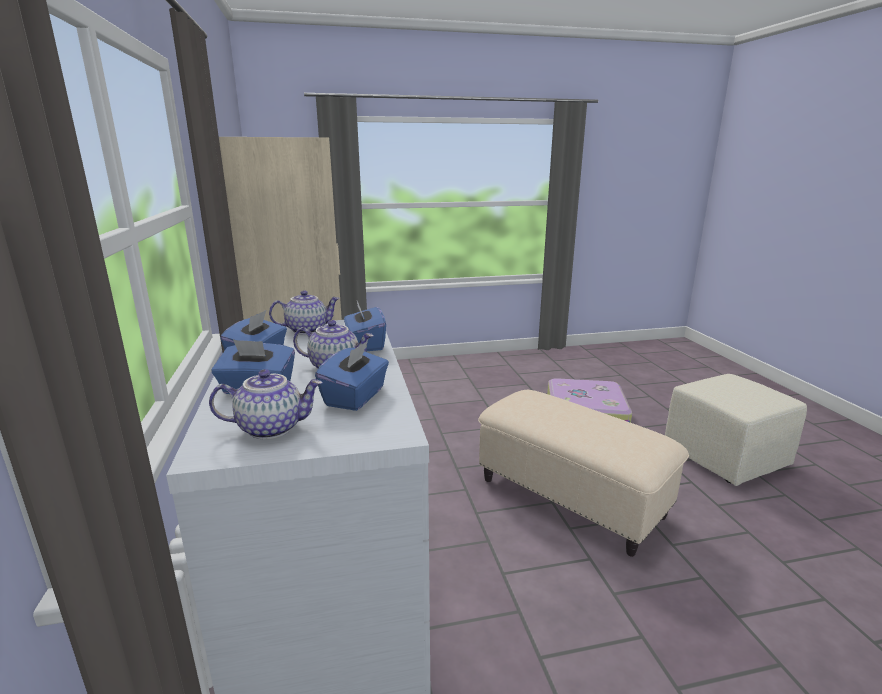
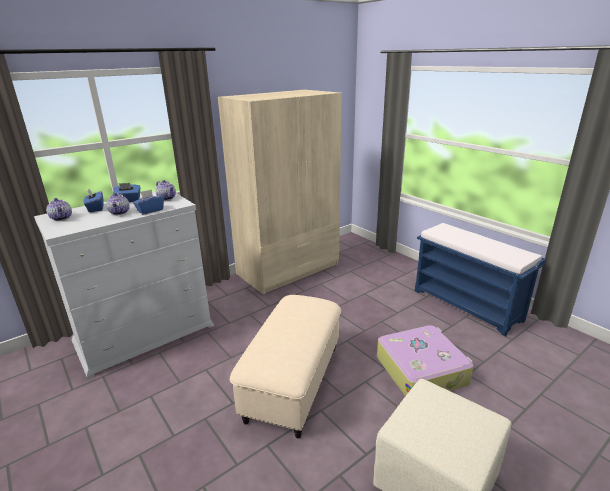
camera: 65 degrees right, 5 degrees up
(356, 397) = (88, 222): blue tissue box -> none
(501, 367) = (467, 305): none -> blue bench

